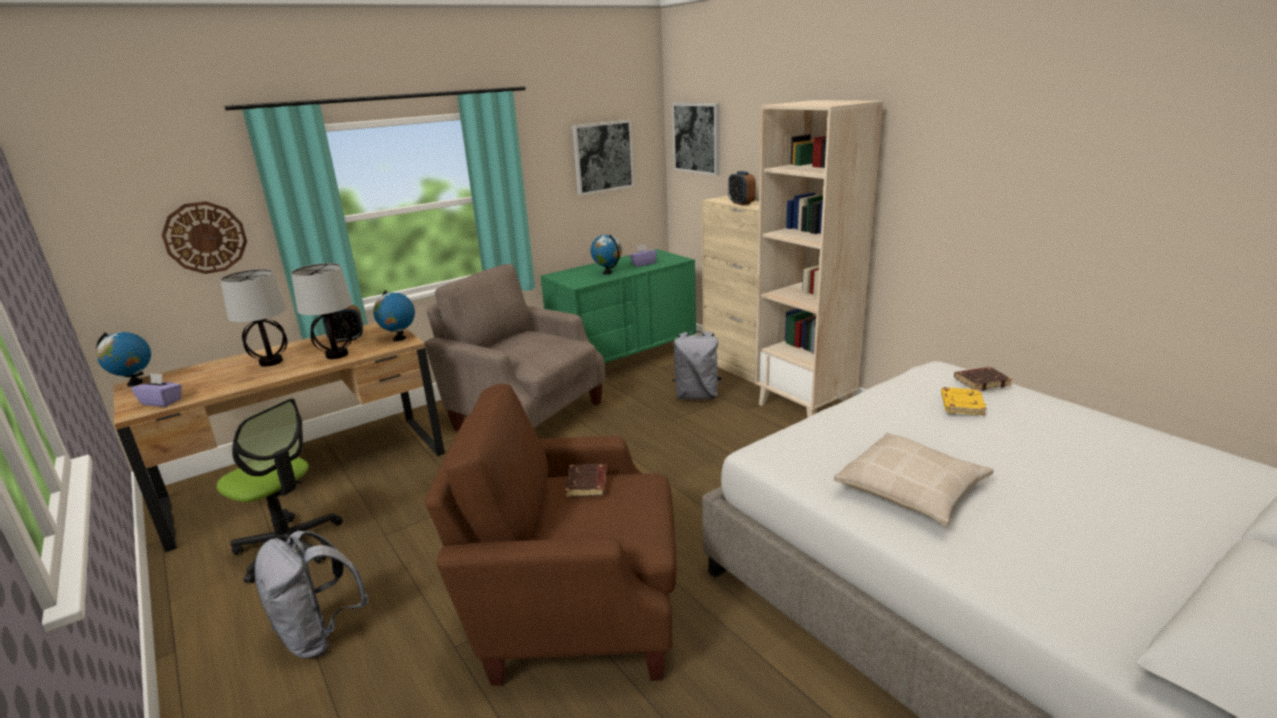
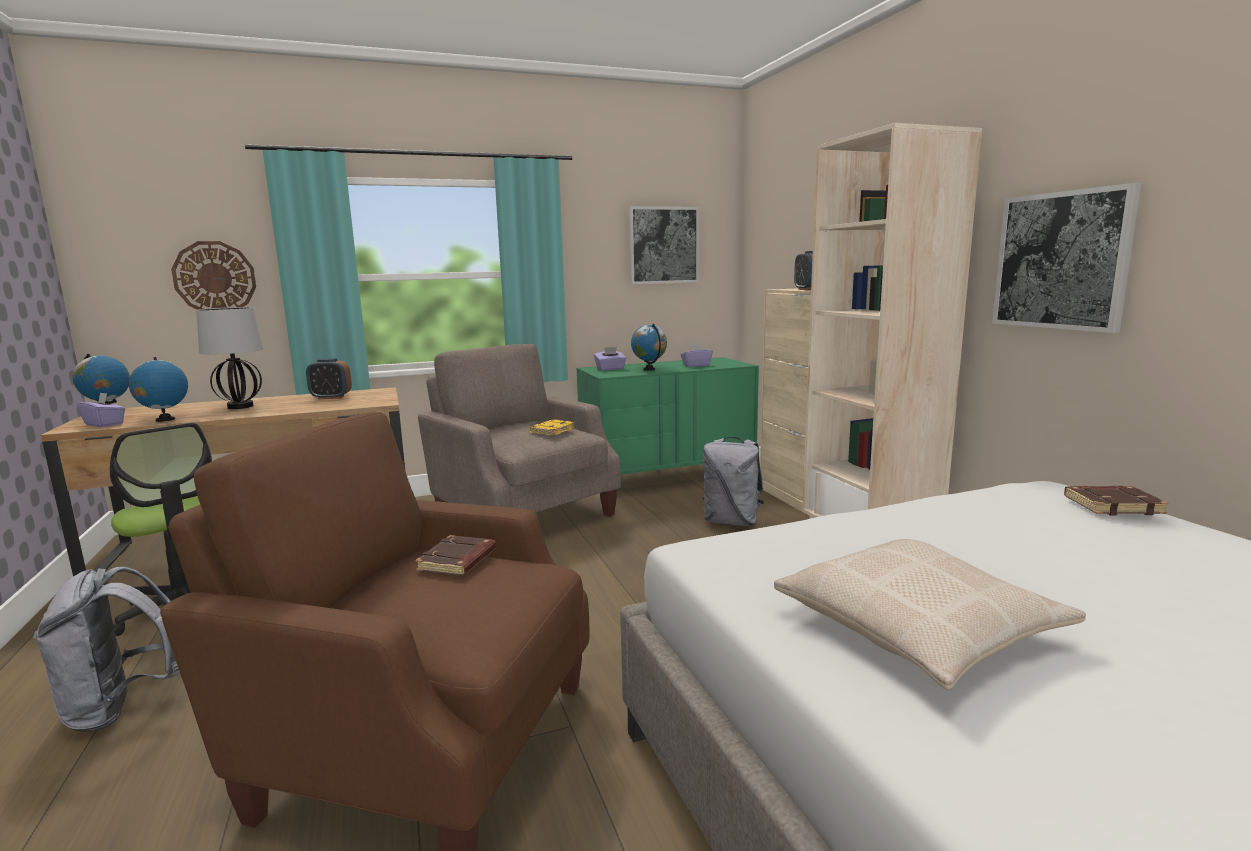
camera: 15 degrees right, 10 degrees down
(336, 355) = (304, 407): table lamp -> none
(399, 339) = (378, 400): globe -> globe (165, 420)
(573, 275) = (610, 369): none -> purple tissue box
(697, 138) = (772, 226): picture -> picture (1062, 260)
(961, 404) = (1064, 528): yellow book -> yellow book (552, 430)

